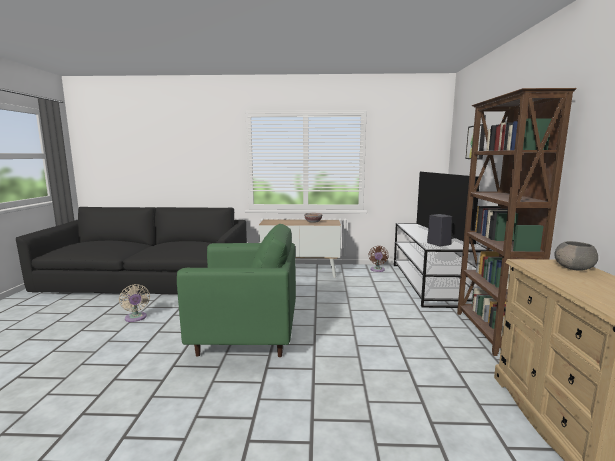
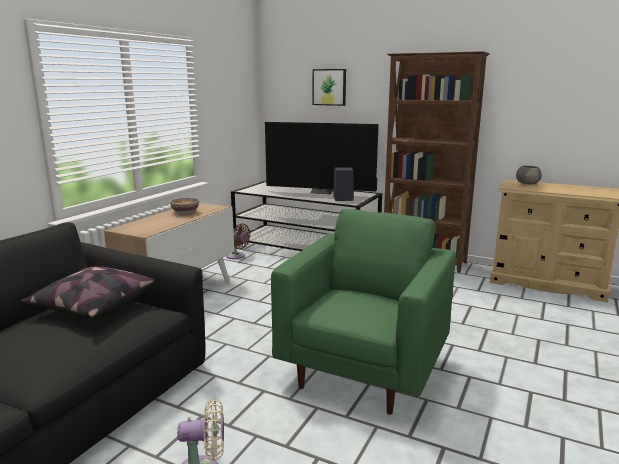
camera: 65 degrees left, 5 degrees up
(199, 244) = (93, 307): none -> pillow

